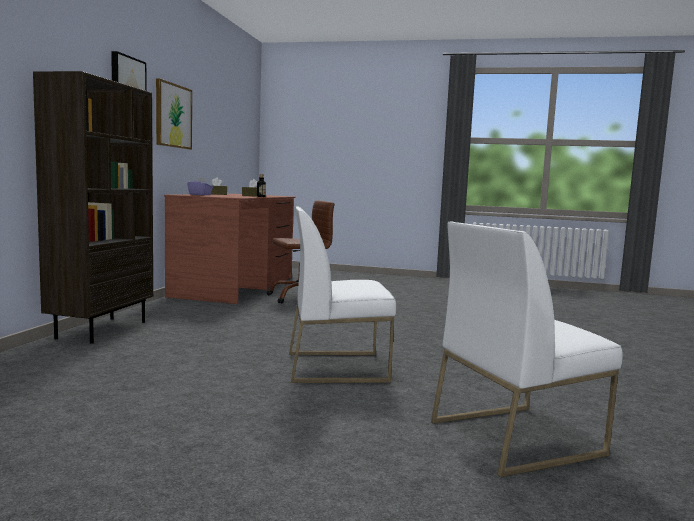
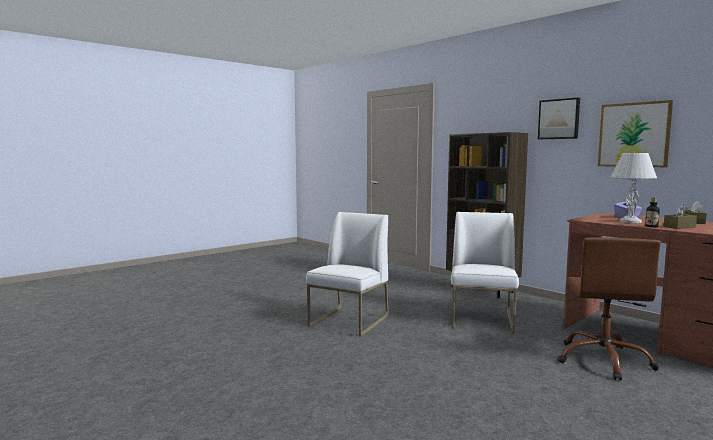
camera: 125 degrees right, 0 degrees up
(234, 196) = (629, 221): none -> white table lamp
(515, 437) = (212, 328): white chair -> white chair (482, 320)

